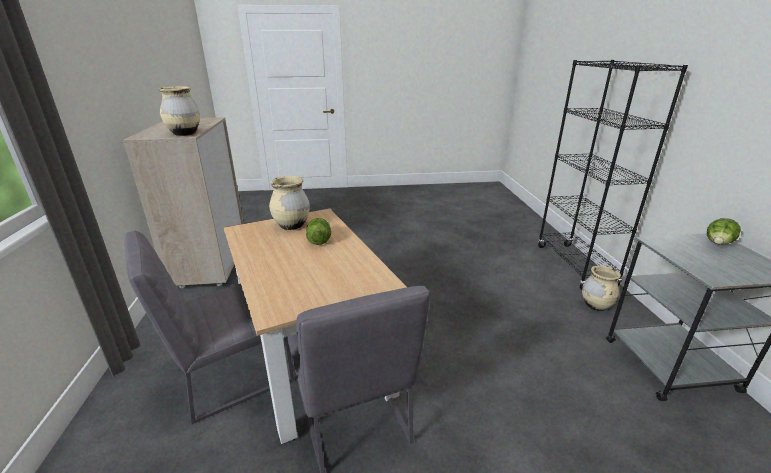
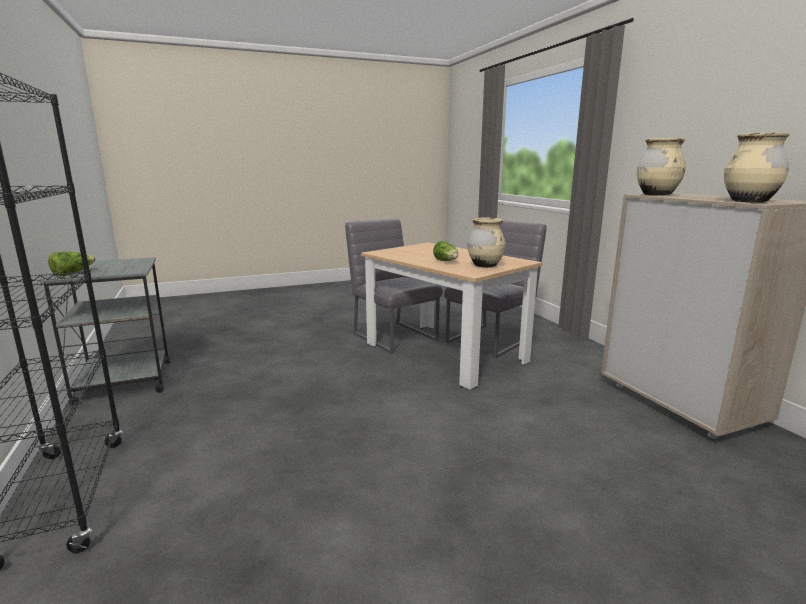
camera: 165 degrees right, 10 degrees down
(595, 306) = (126, 425): beige vase -> beige vase (749, 201)

